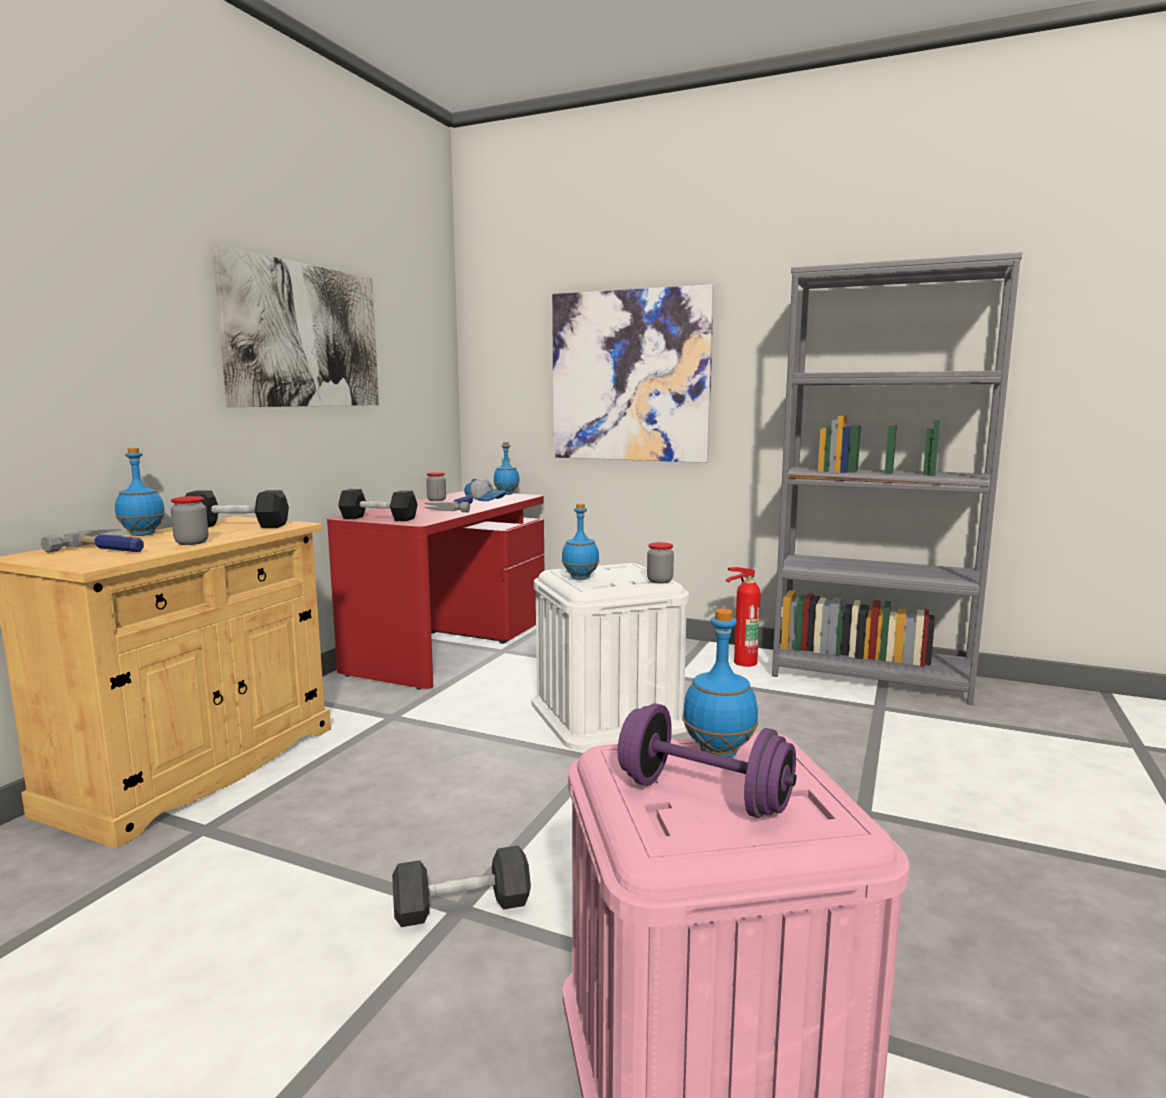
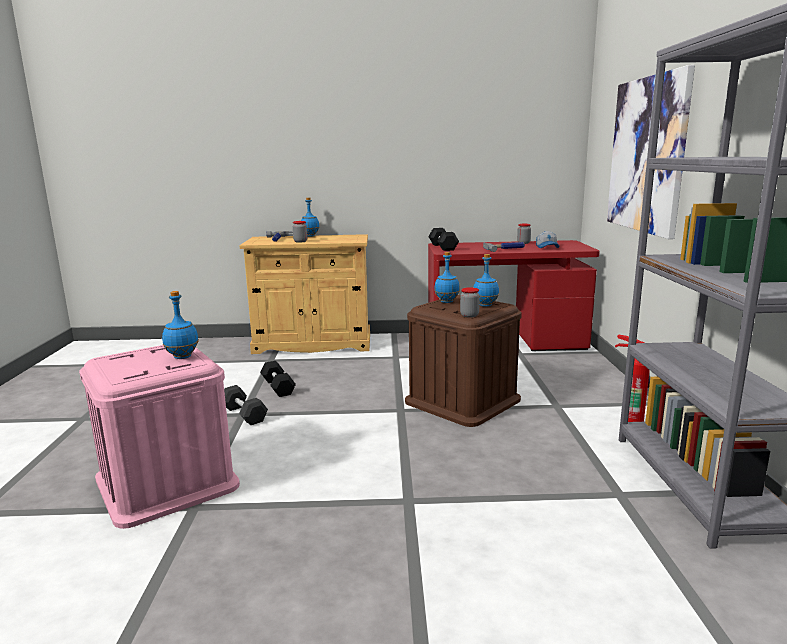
camera: 65 degrees right, 5 degrees up
(238, 526) = (342, 238): black dumbbell -> black dumbbell (278, 387)
(305, 336) = (427, 136): picture -> none
(507, 494) = (581, 246): blue bottle -> blue bottle (485, 305)
(608, 714) = (462, 400): white storage box -> brown storage box
(703, 796) = (139, 359): purple dumbbell -> none

